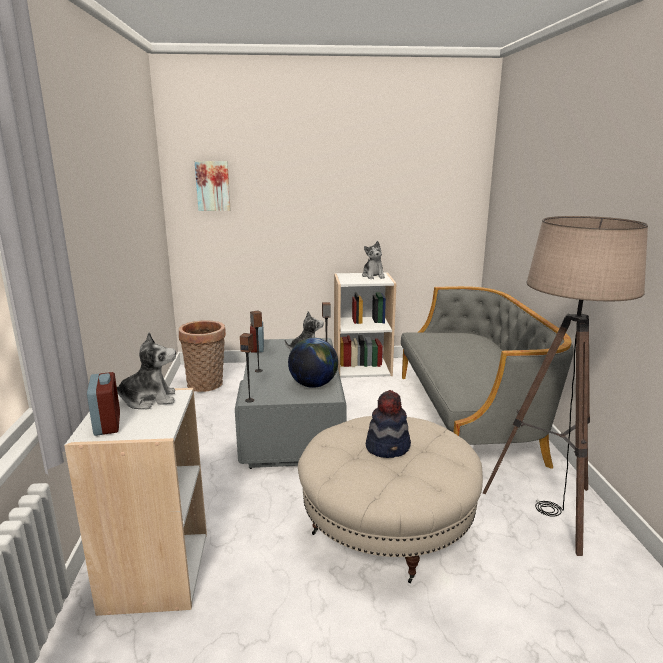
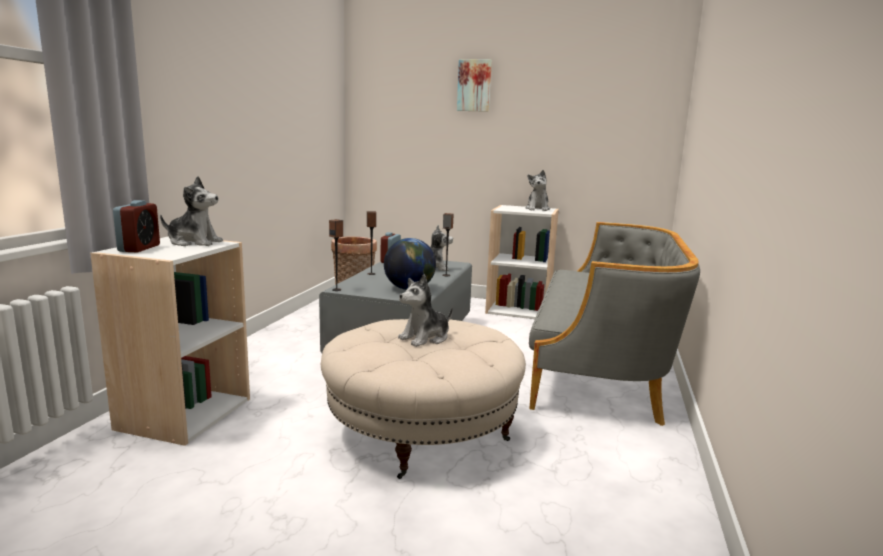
camera: 20 degrees right, 5 degrees down
(213, 186) = (389, 108): picture -> picture (474, 85)
(388, 447) = (425, 338): hat -> plush toy
(548, 510) = (620, 458): floor lamp -> none

